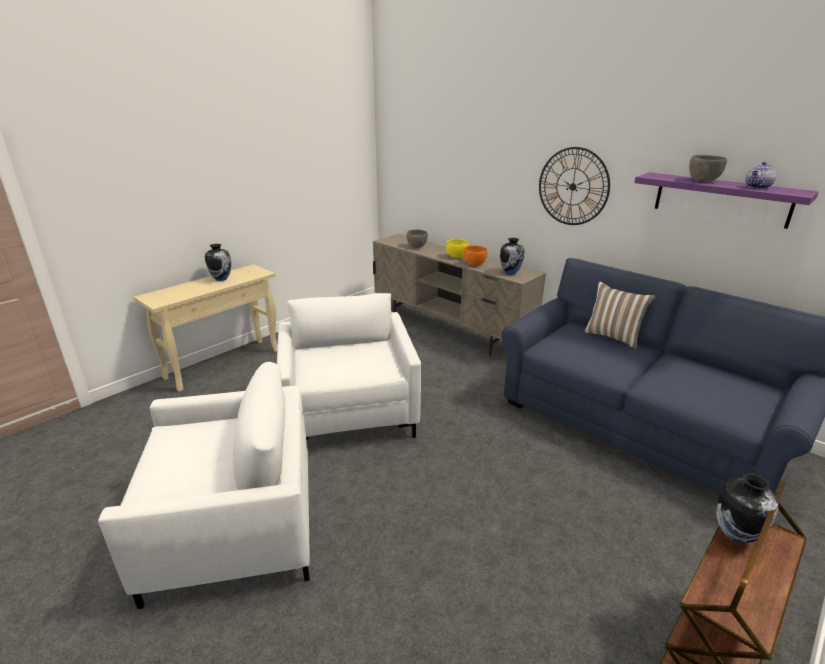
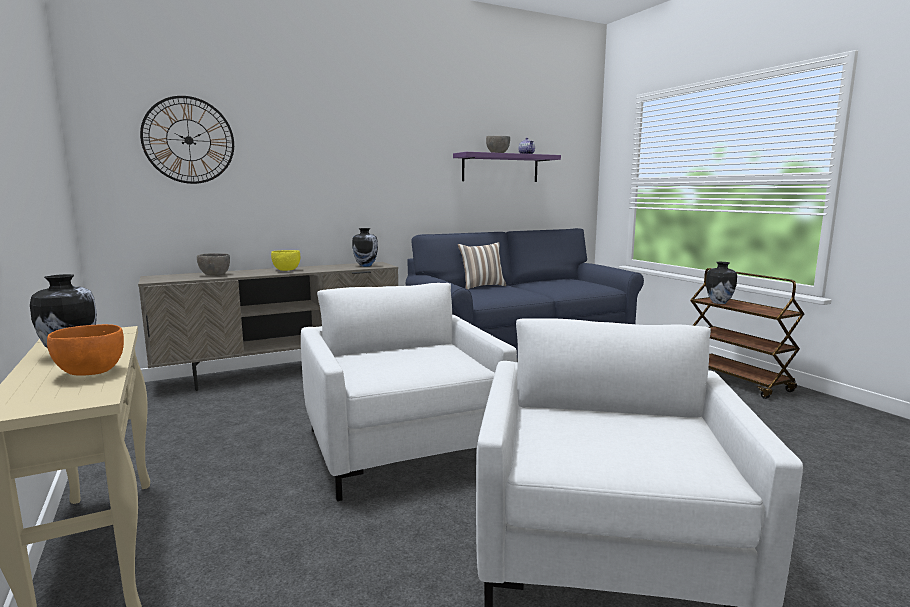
camera: 70 degrees left, 15 degrees down
(350, 412) = (404, 446): white armchair -> white armchair turned 60 degrees clockwise
(474, 264) = (321, 269): orange bowl -> orange bowl (90, 372)
(573, 186) = (393, 172): wall clock -> wall clock (188, 140)

